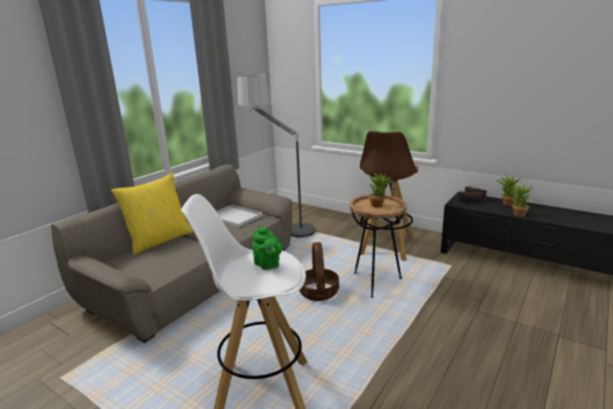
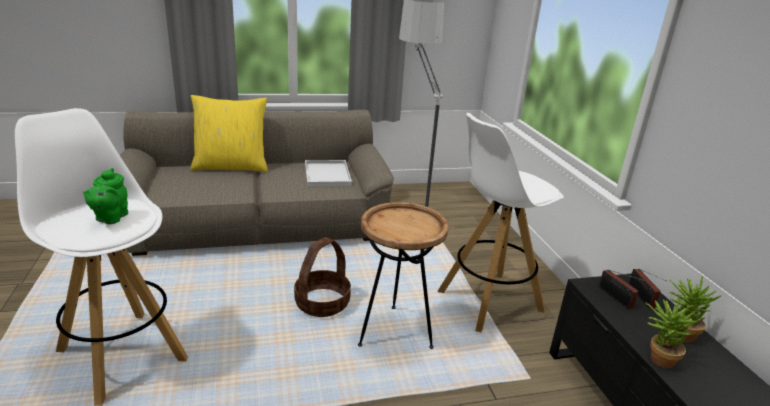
camera: 40 degrees right, 5 degrees up
(379, 205) = (407, 224): potted plant -> none
(386, 247) = (488, 301): brown stool -> white stool

